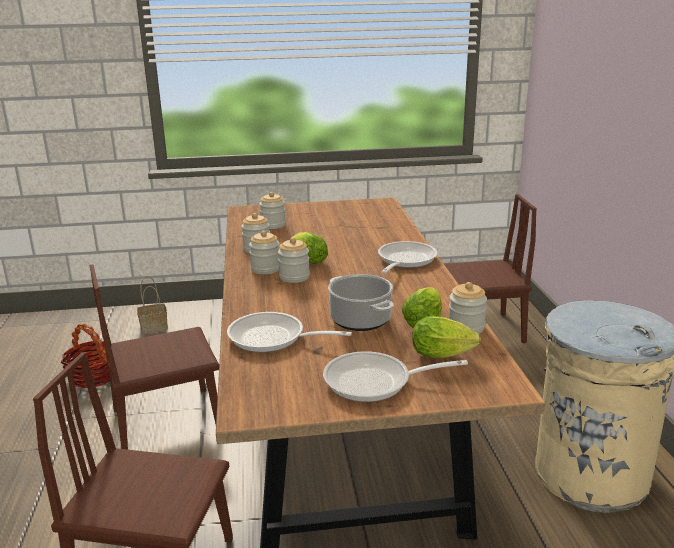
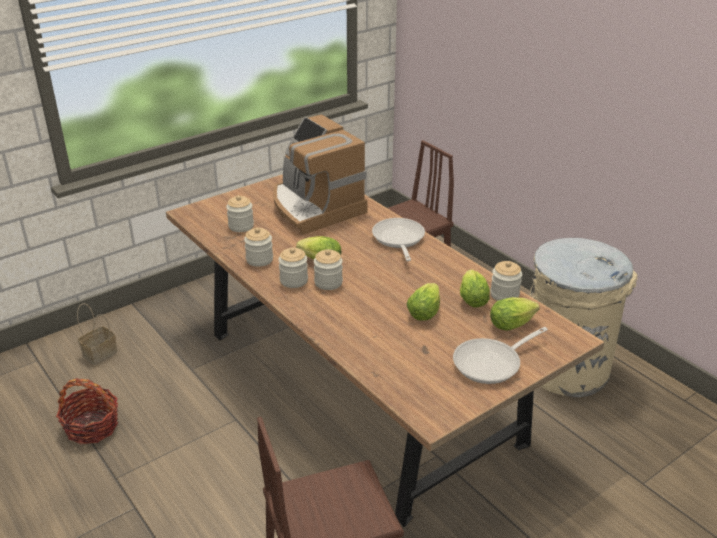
camera: 30 degrees left, 10 degrees up
(167, 419) = (213, 443): brown chair -> none
(273, 338) = (380, 350): frying pan -> none
(354, 224) = (314, 207): none -> coffee machine
(359, 320) = (425, 311): cooking pot -> lettuce

